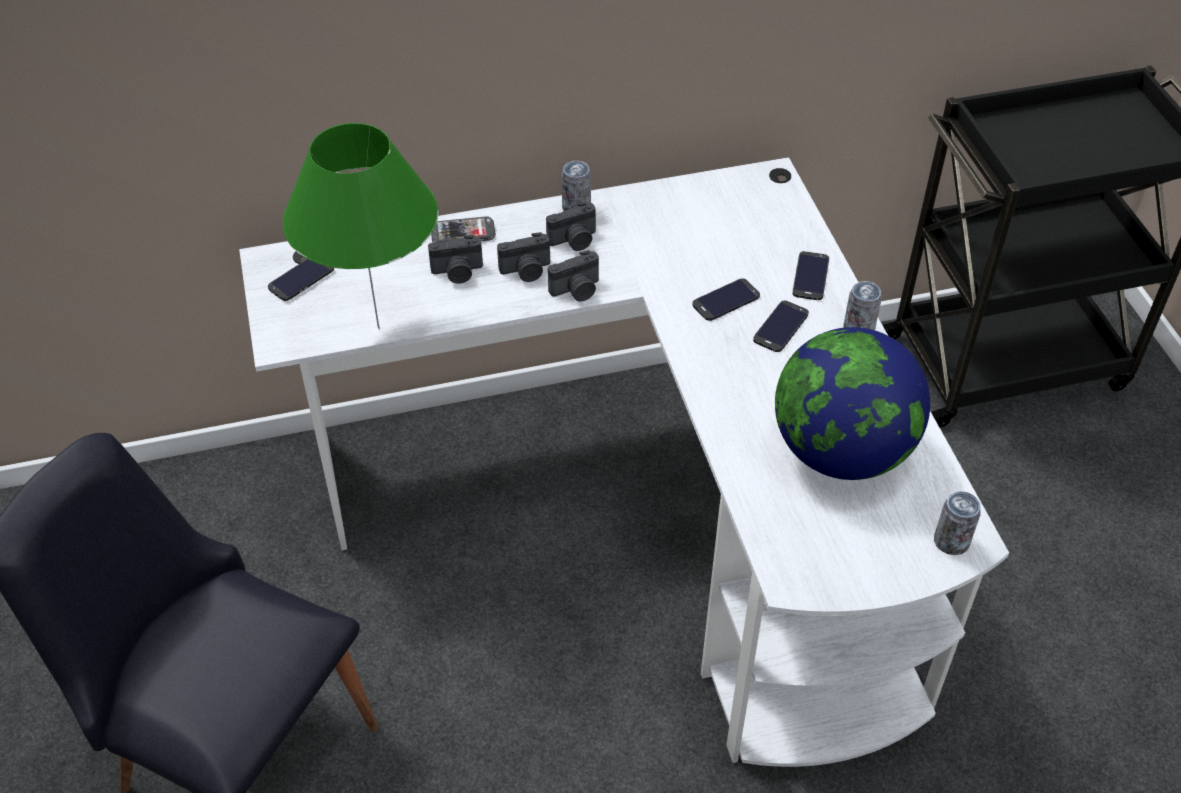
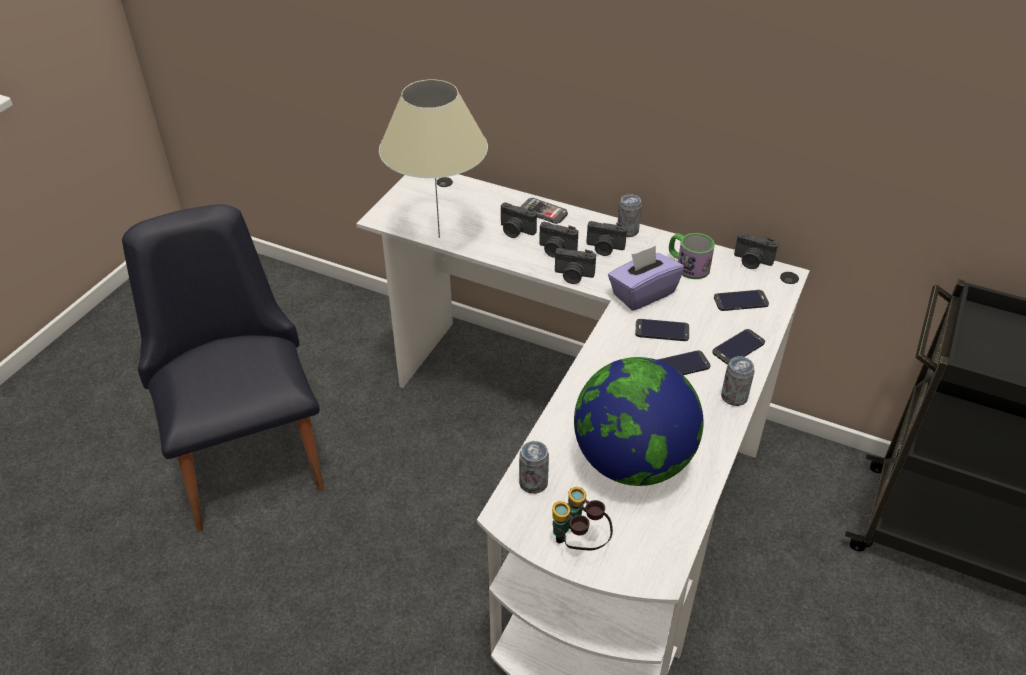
camera: 40 degrees right, 5 degrees down
(301, 278) = (429, 192): phone -> phone (741, 301)
(378, 327) = (439, 237): green table lamp -> beige table lamp
(666, 270) = (642, 293): none -> purple tissue box
(676, 215) = (687, 266): none -> mug
(730, 177) = (752, 261): none -> camera
(880, 562) = (578, 543): none -> binoculars
(951, 542) = (643, 564): can -> can (533, 483)

